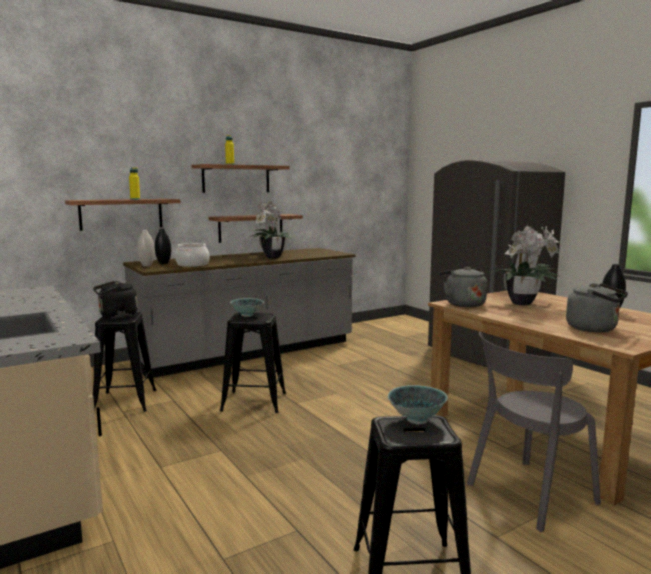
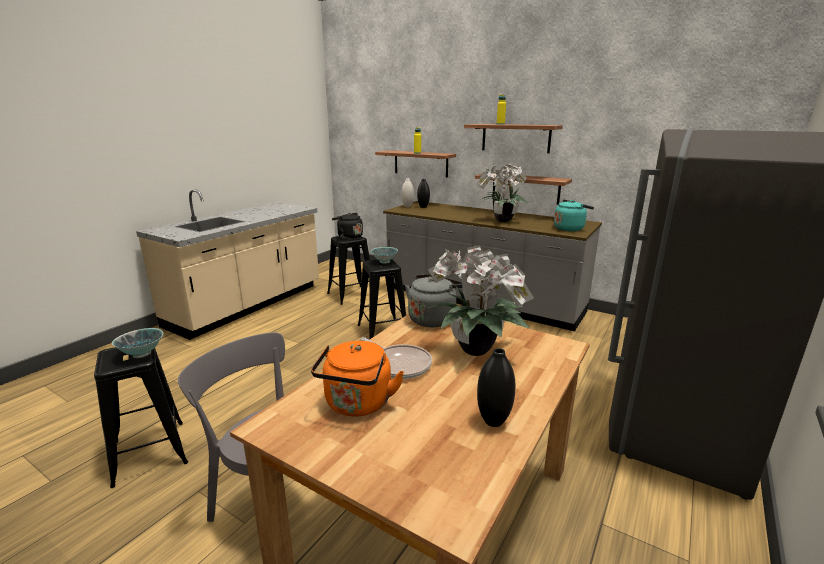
camera: 65 degrees right, 10 degrees up
(192, 265) = (427, 212): cooking pot -> none
(326, 252) = (570, 228): none -> turquoise kettle
(538, 317) = (399, 364): none -> frying pan
(594, 329) = (357, 405): grey kettle -> orange kettle

